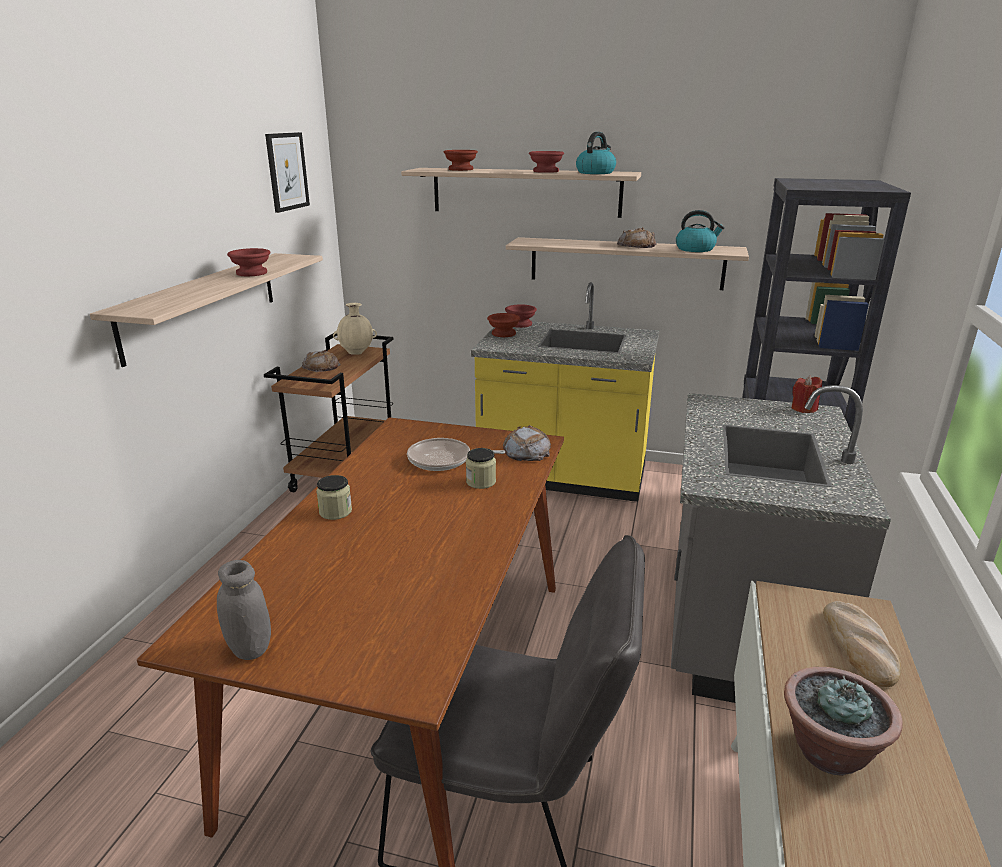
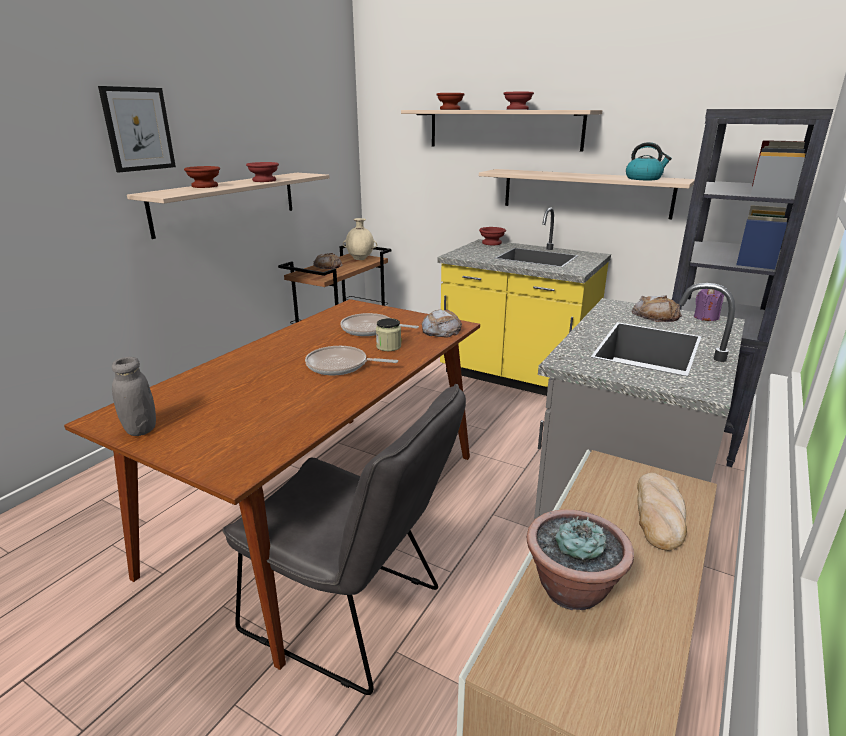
camera: 15 degrees right, 0 degrees up
(287, 171) = (313, 109): picture -> picture (138, 129)
(335, 511) = (264, 353): jar -> none
(442, 517) = (340, 366): none -> frying pan
(502, 334) = (471, 248): brown bowl -> brown bowl (203, 186)
(595, 173) = (558, 109): kettle -> none
(636, 245) = (592, 175): bread -> bread (656, 315)
(803, 409) = (705, 318): red candle -> purple candle

